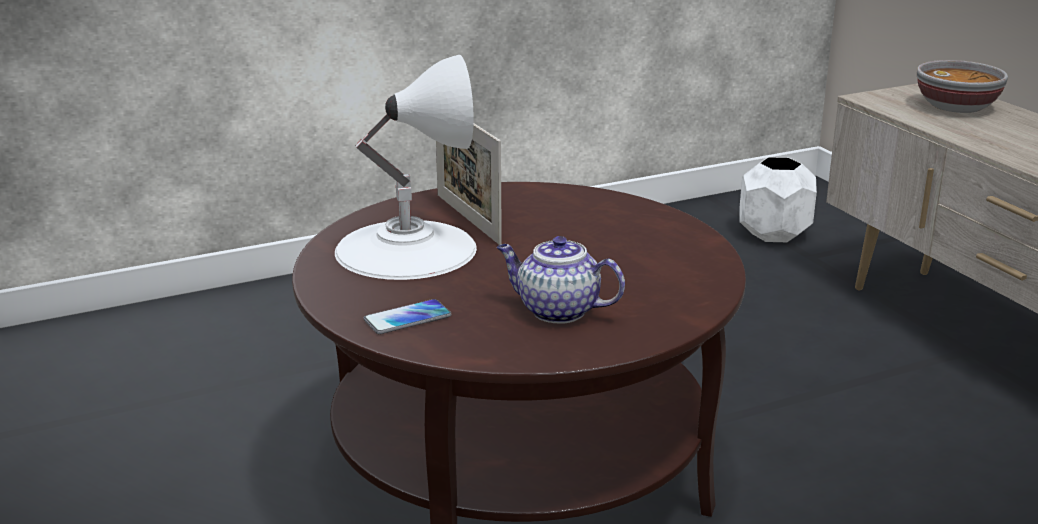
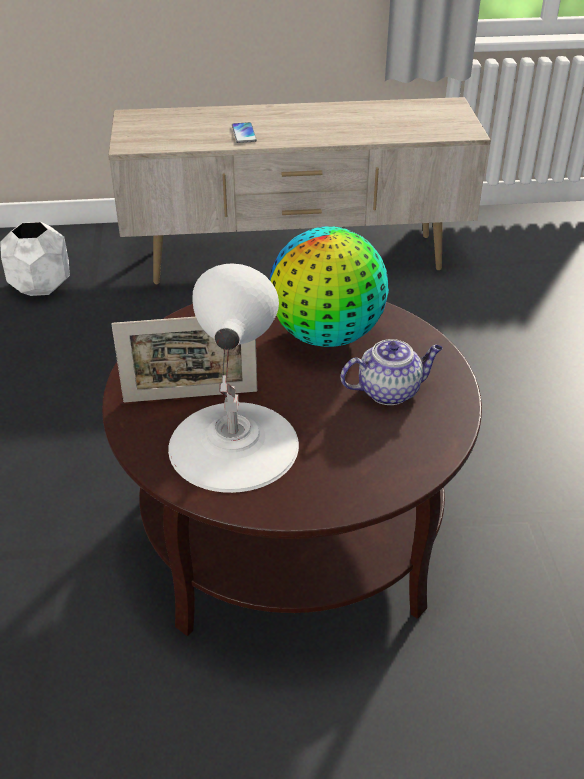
camera: 70 degrees left, 15 degrees up
(407, 318) = (370, 469): phone -> phone (244, 133)
(556, 311) = (390, 391): teapot -> teapot turned 150 degrees counterclockwise
(633, 263) = (327, 335): none -> globe
(957, 107) = (176, 125): bowl -> none

